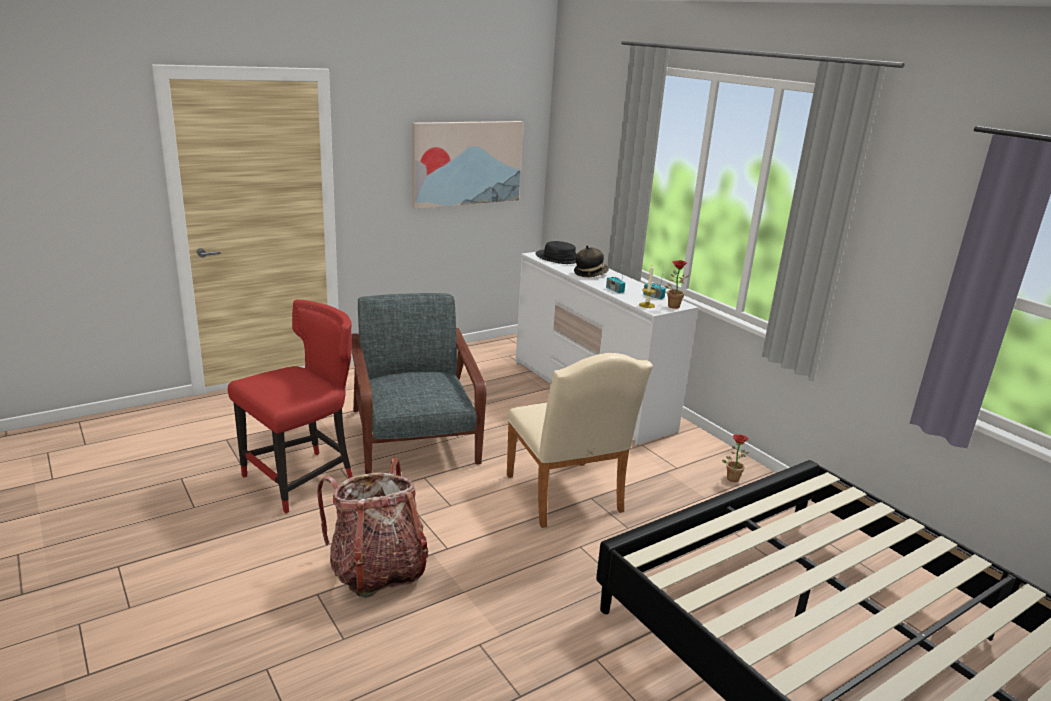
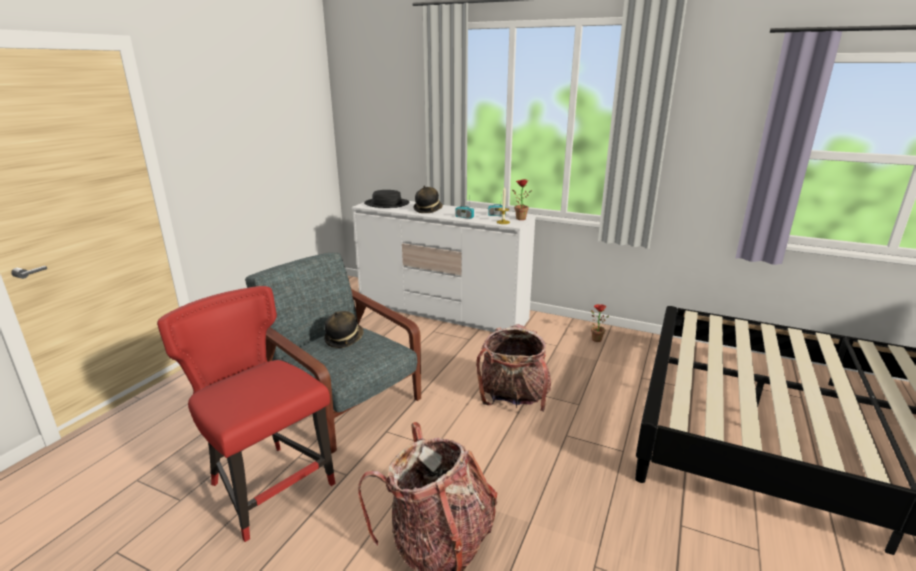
camera: 30 degrees left, 0 degrees up
(302, 479) = (268, 485): red chair -> red chair turned 60 degrees counterclockwise
(422, 379) = (344, 339): none -> hat
(467, 163) = (276, 132): picture -> none
(566, 498) = (513, 399): beige chair -> backpack

